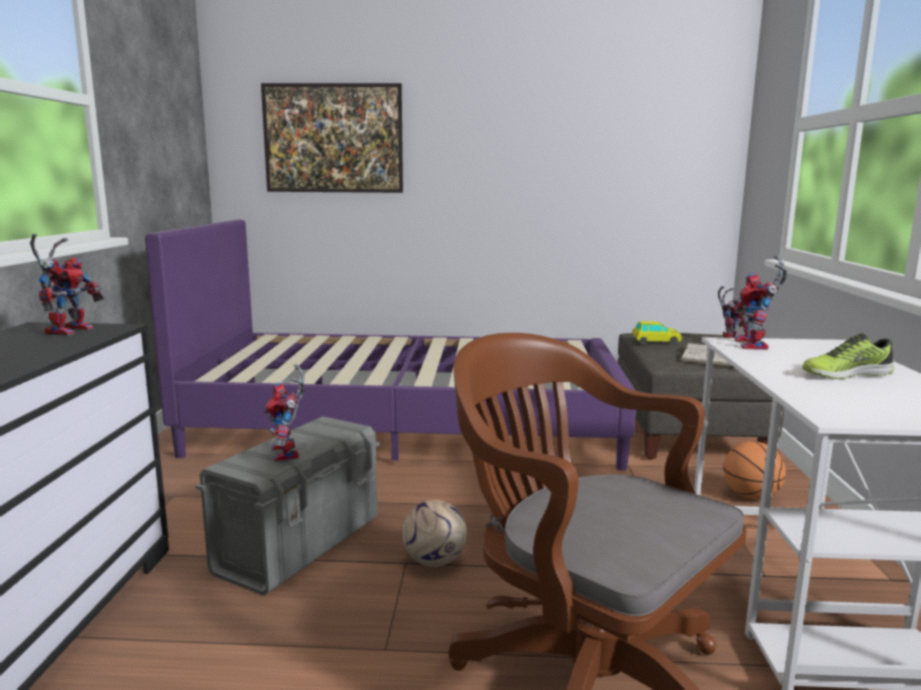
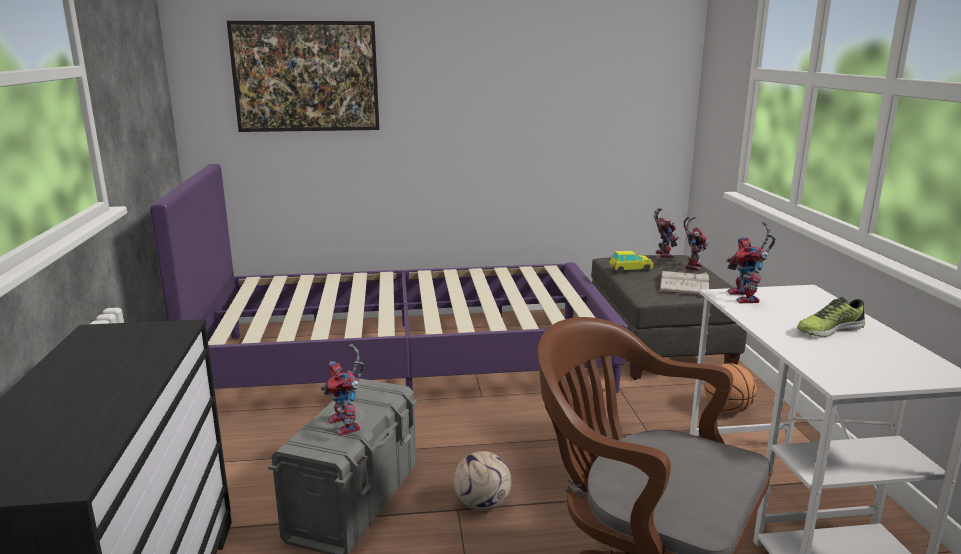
camera: 10 degrees left, 5 degrees up
(69, 330) = (135, 335): toy robot -> toy robot (662, 255)

